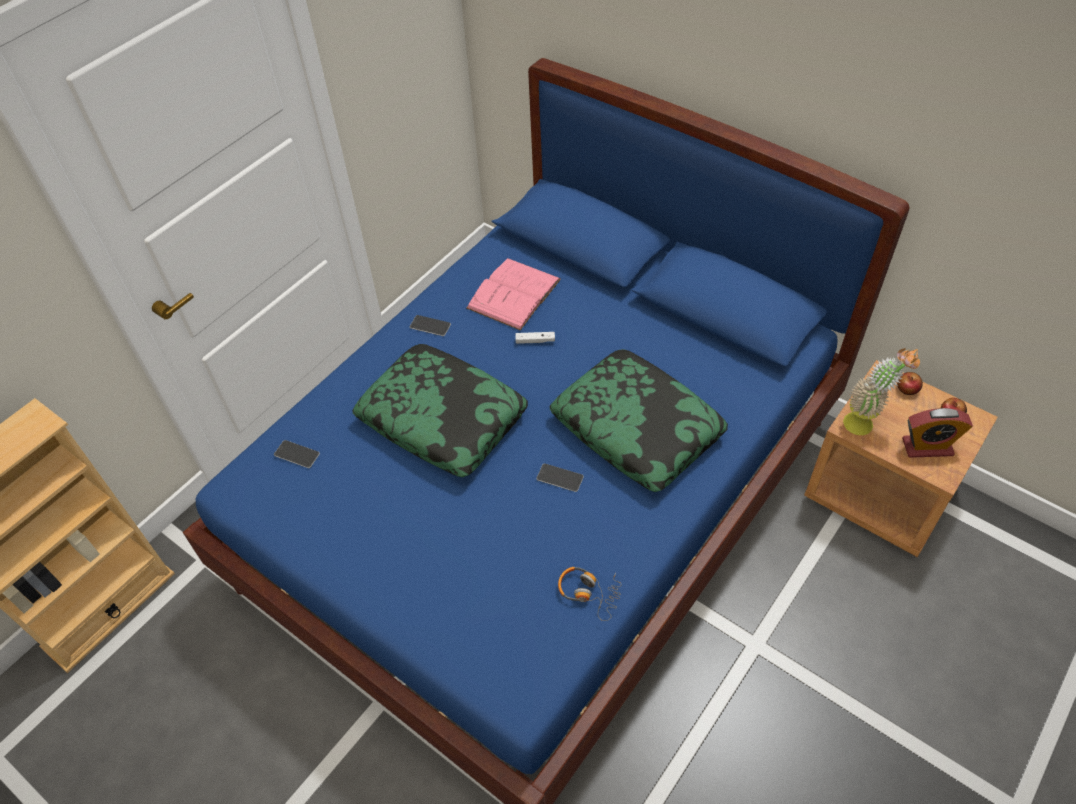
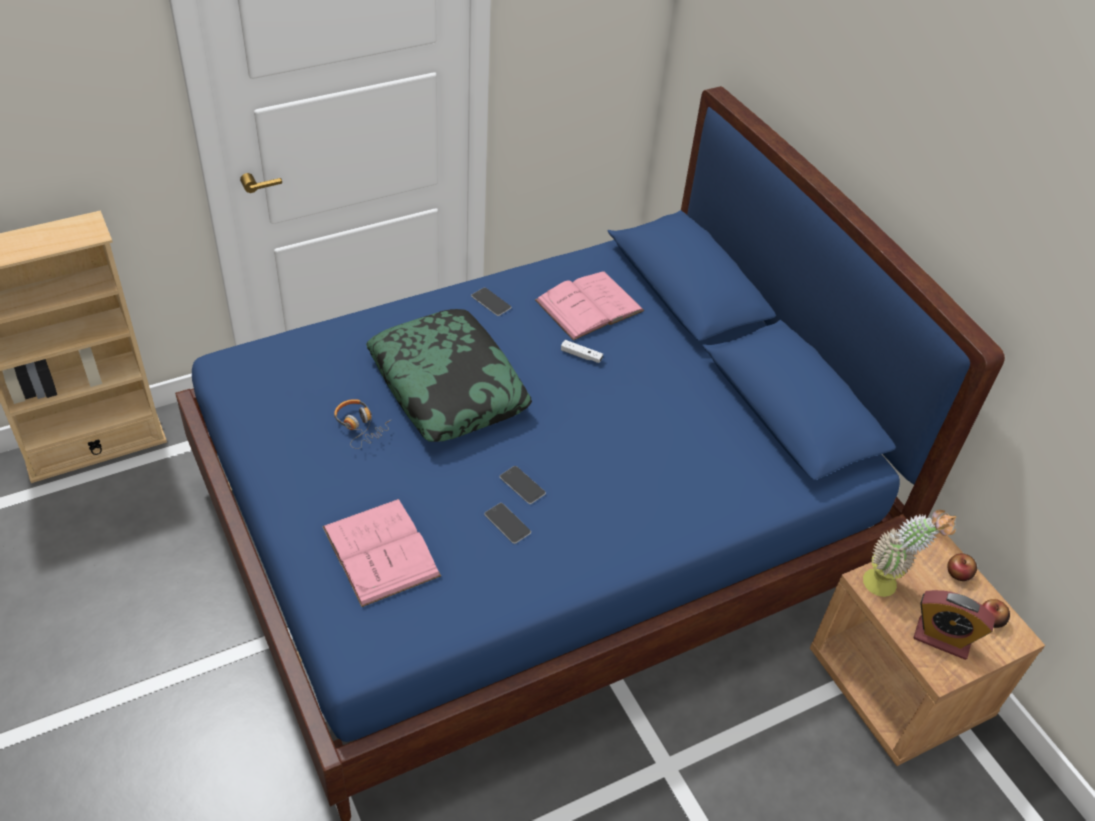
camera: 20 degrees right, 5 degrees down
(296, 454) = (299, 360): phone -> phone (507, 523)
(480, 595) = (380, 551): none -> pink book
(589, 593) = (481, 596): headphones -> headphones (359, 427)
(637, 428) = (627, 475): pillow -> none

